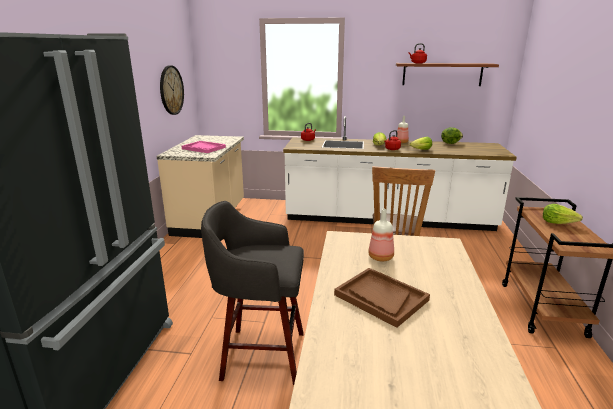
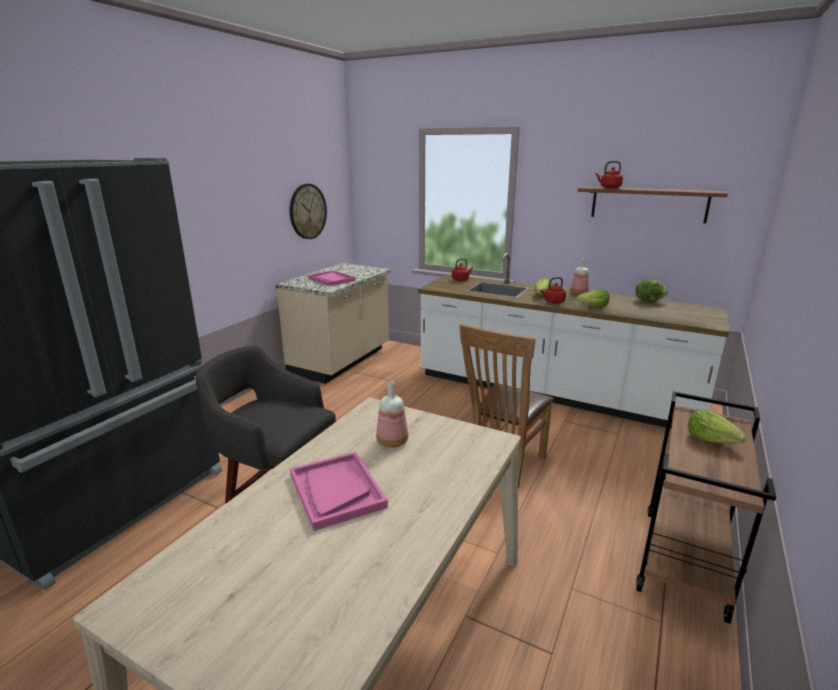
camera: 20 degrees right, 0 degrees up
(380, 297) = (336, 490): brown tray -> pink tray

